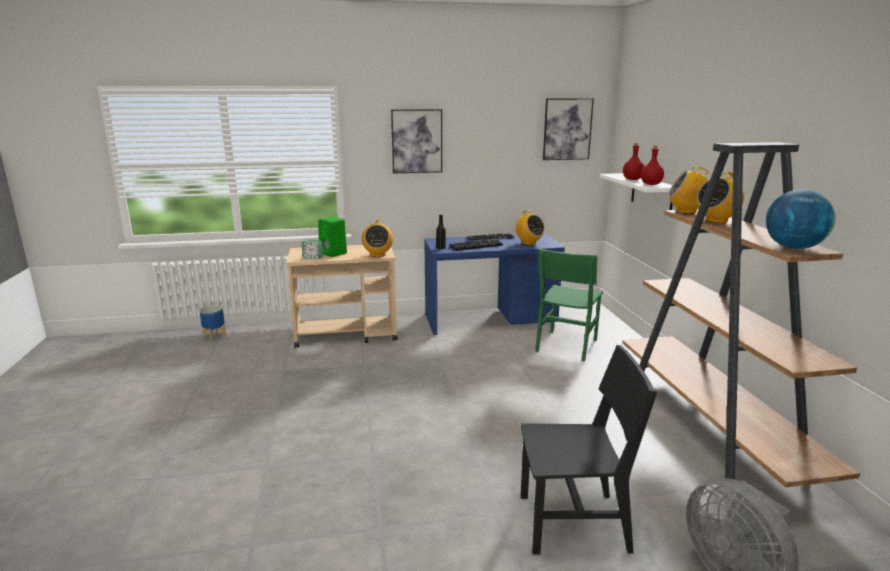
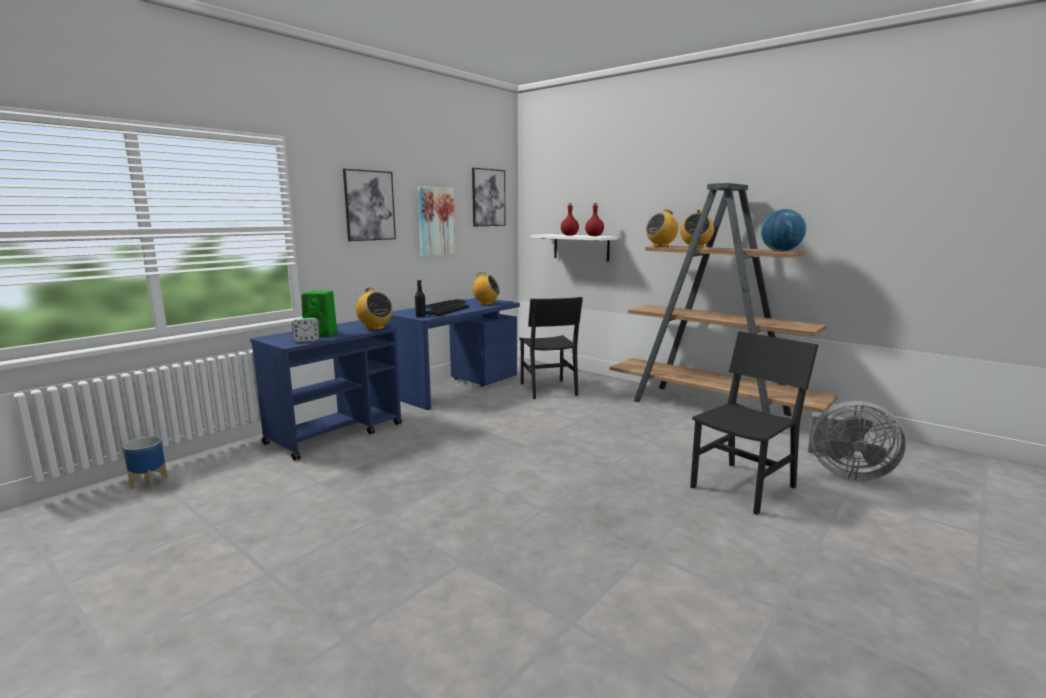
camera: 40 degrees left, 5 degrees down
(347, 334) = (336, 433): beige cart -> blue cart
(493, 155) = (435, 221): none -> picture
(566, 345) = (548, 389): green chair -> black chair

